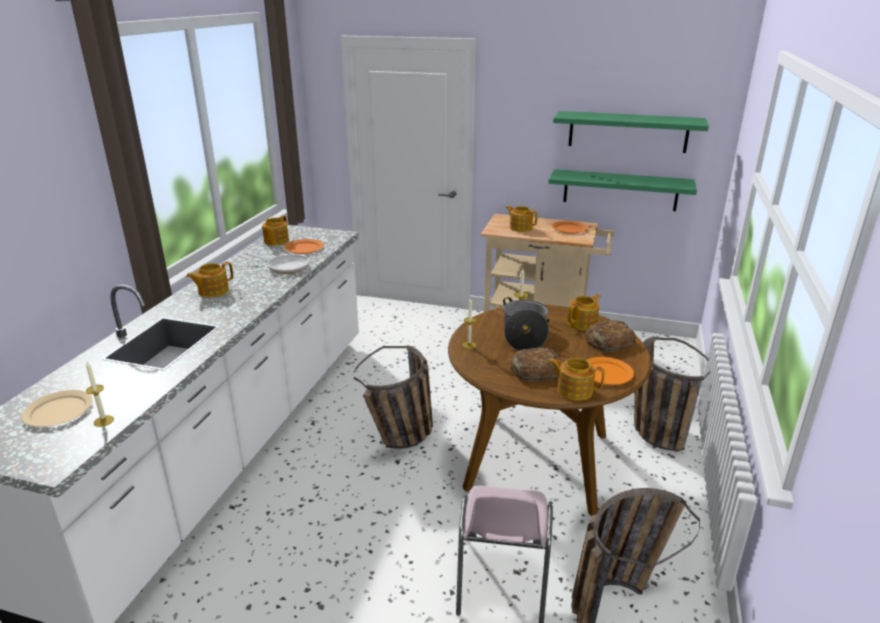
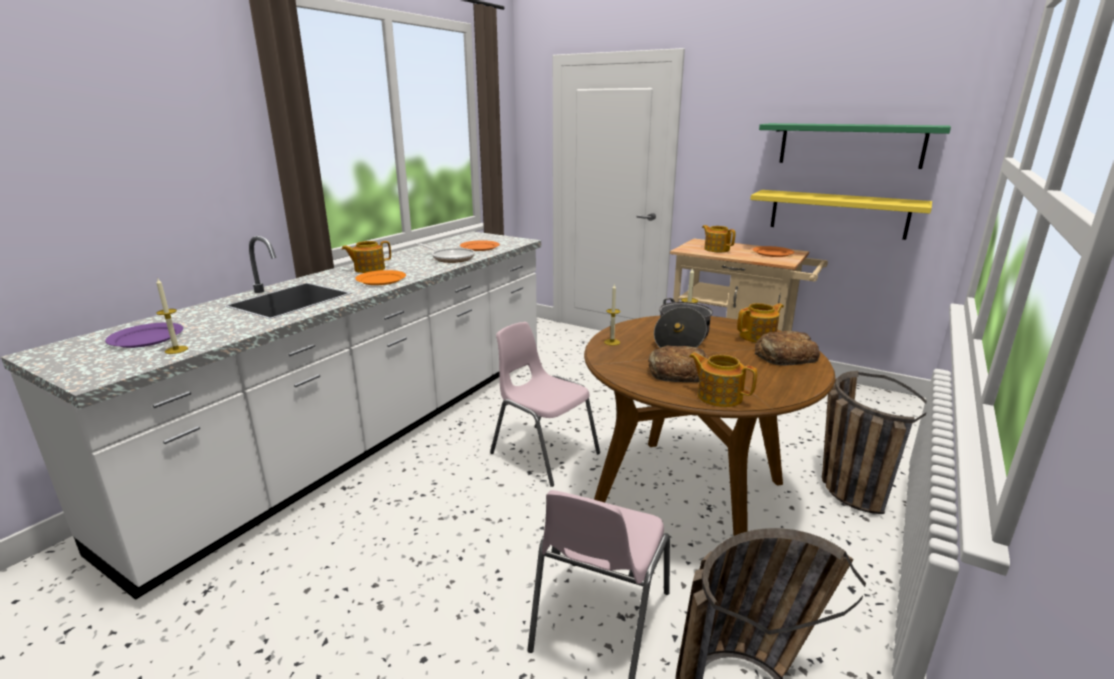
camera: 15 degrees right, 5 degrees down
(58, 411) = (146, 338): beige plate -> purple plate
(275, 241) = (457, 241): teapot -> none
(402, 440) = (543, 453): basket -> pink chair
(606, 373) = (769, 384): orange plate -> orange plate (381, 280)
(620, 190) = (838, 214): green shelf -> yellow shelf

